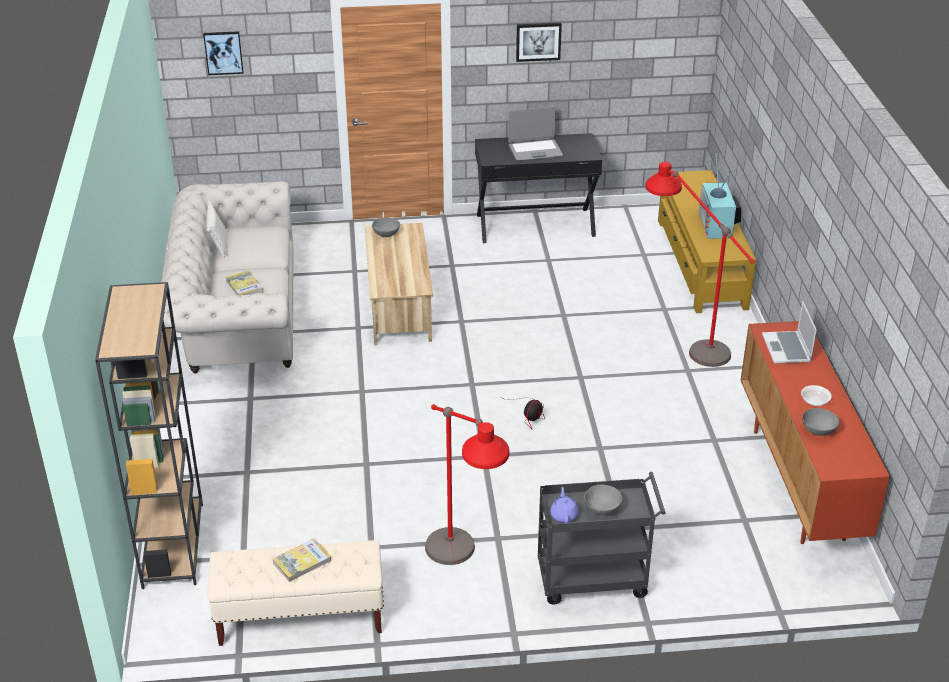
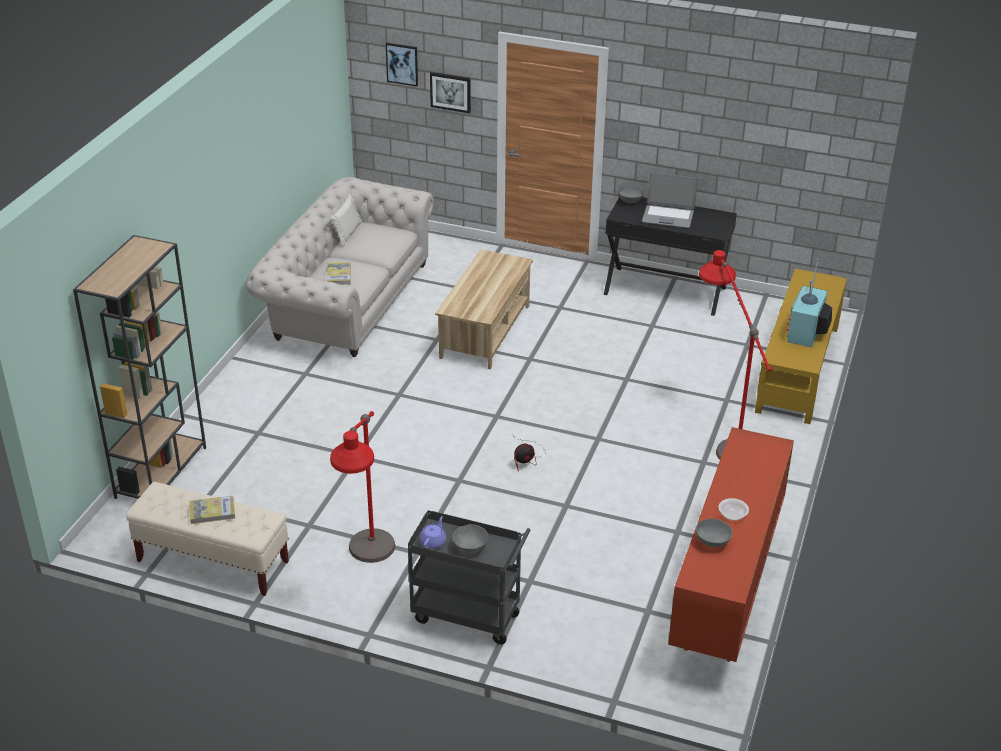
camera: 25 degrees right, 0 degrees up
(386, 234) = (493, 261): grey bowl -> grey bowl (630, 200)
(538, 41) = (690, 111): picture -> picture (450, 92)
(787, 349) = (748, 460): laptop -> none

